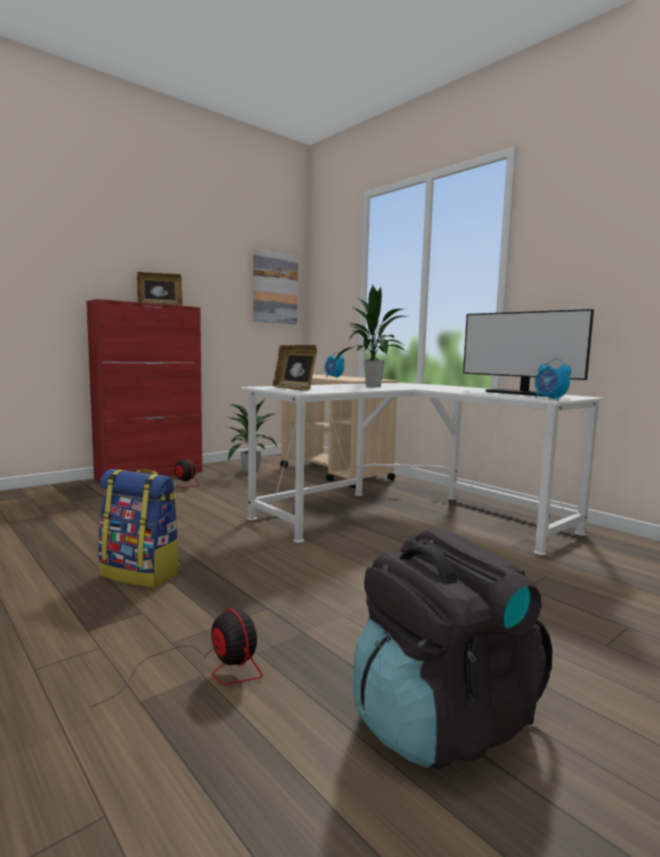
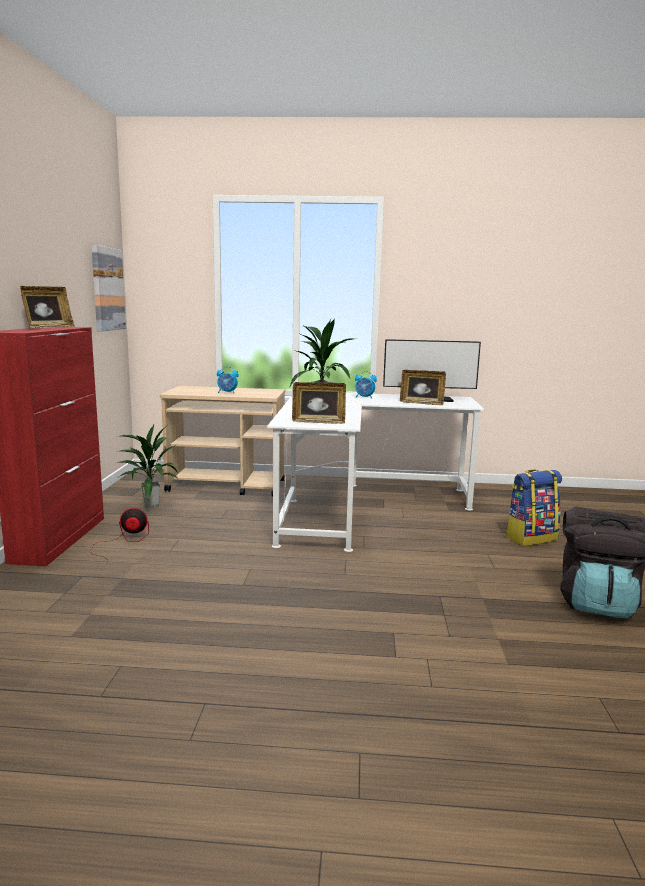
camera: 45 degrees left, 5 degrees up
(142, 574) = (324, 614): backpack -> backpack (530, 538)
(206, 671) = (495, 636): fan -> none
(492, 393) = (421, 403): none -> picture frame
(550, 399) = (469, 405): alarm clock -> alarm clock (364, 397)

